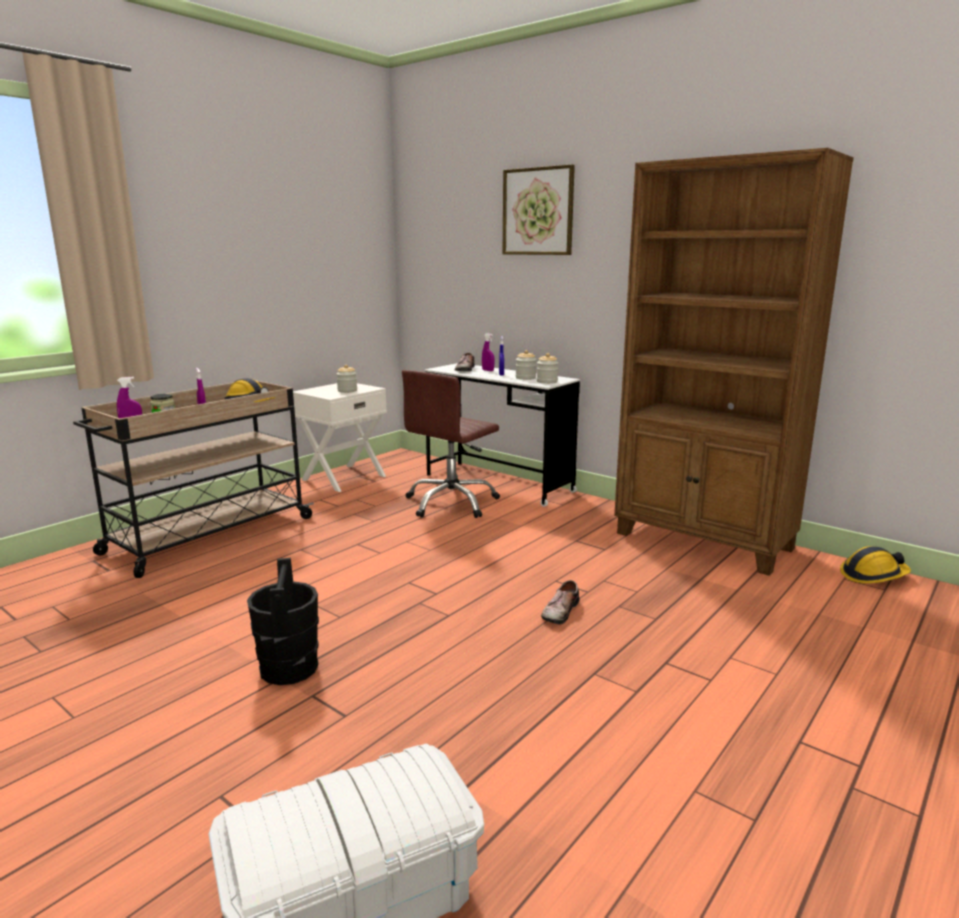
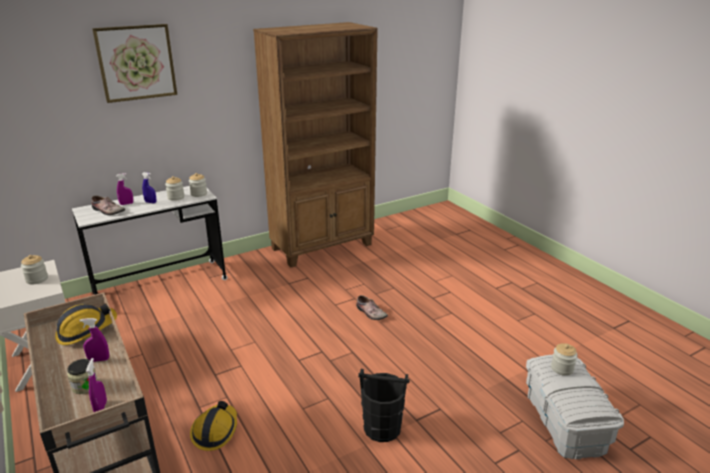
camera: 70 degrees left, 10 degrees up
(396, 784) = (562, 368): none -> jar
(452, 503) = (178, 315): brown office chair -> none
(873, 575) = (387, 222): hard hat -> hard hat (215, 431)

